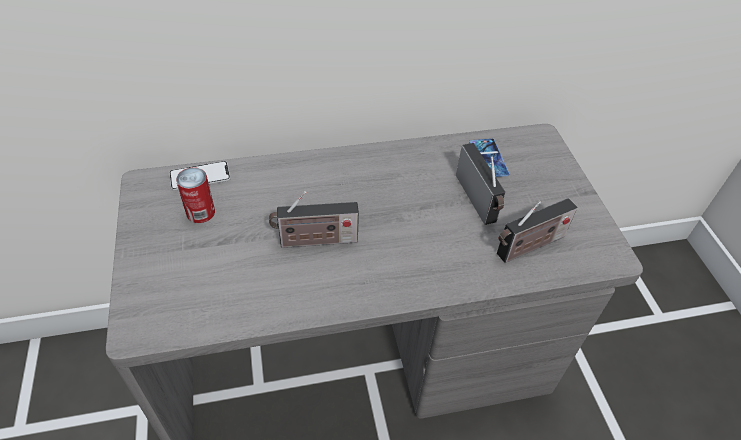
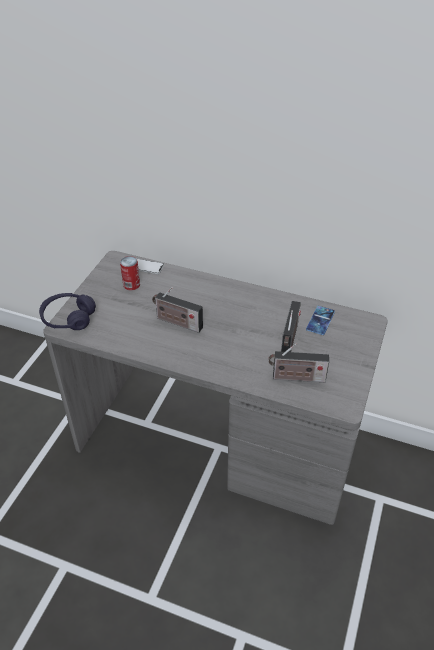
camera: 35 degrees right, 5 degrees down
(137, 312) = (68, 318): none -> purple headphones

